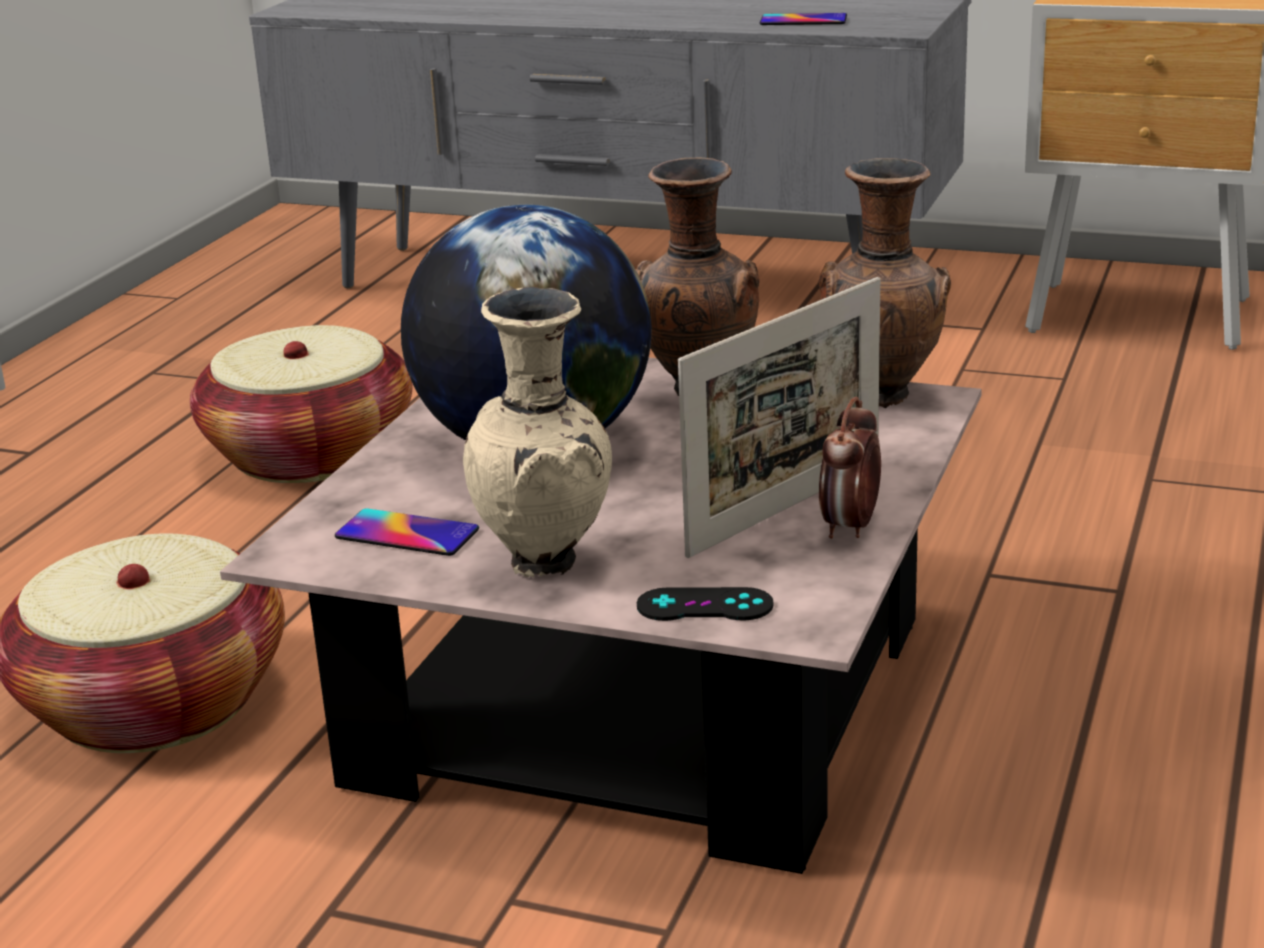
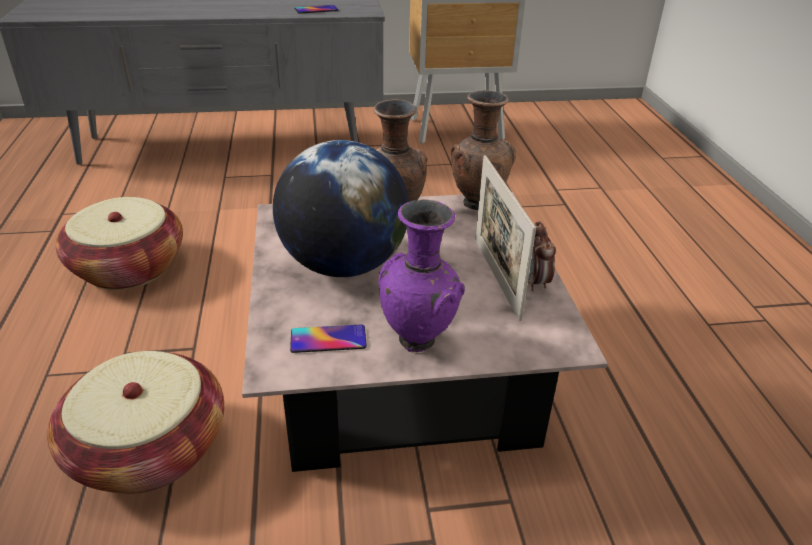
camera: 30 degrees left, 10 degrees up
(548, 565) = (419, 341): beige vase -> purple vase
(704, 605) = (516, 347): black game controller -> none
(785, 507) = (496, 277): picture frame -> picture frame turned 150 degrees clockwise

